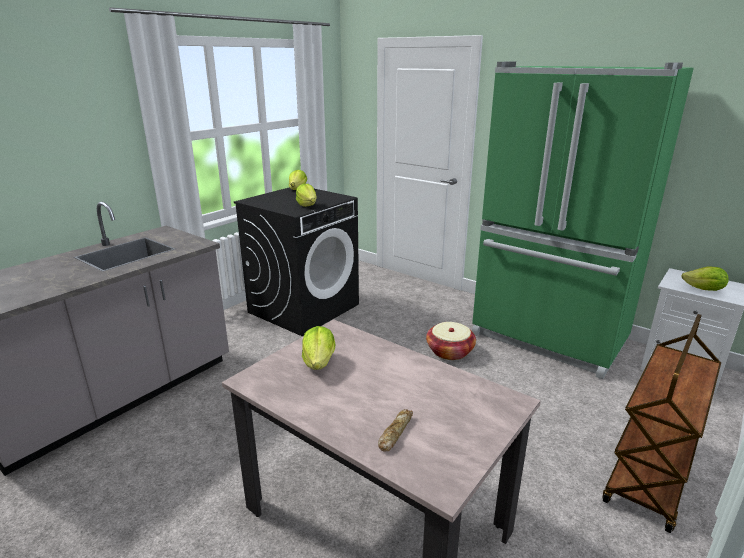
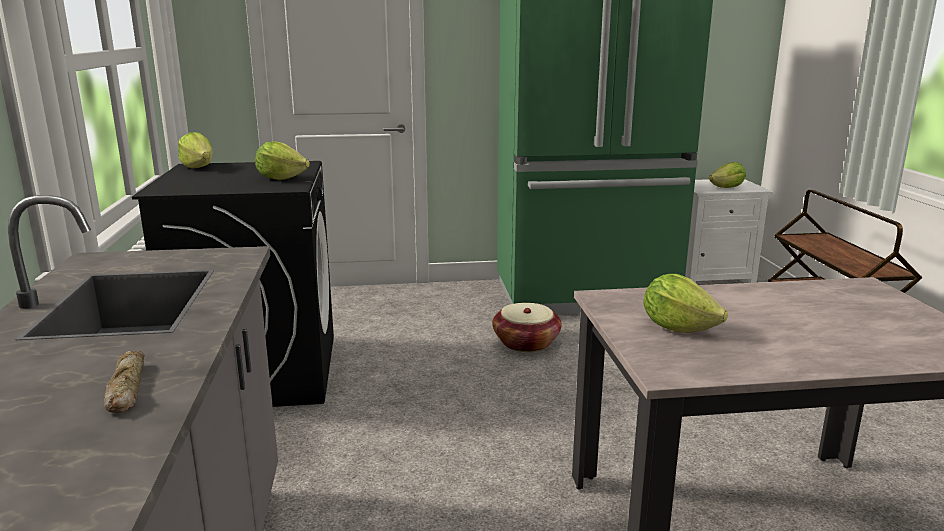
camera: 45 degrees left, 5 degrees down
(395, 433) = (879, 341): bread -> bread (126, 388)

